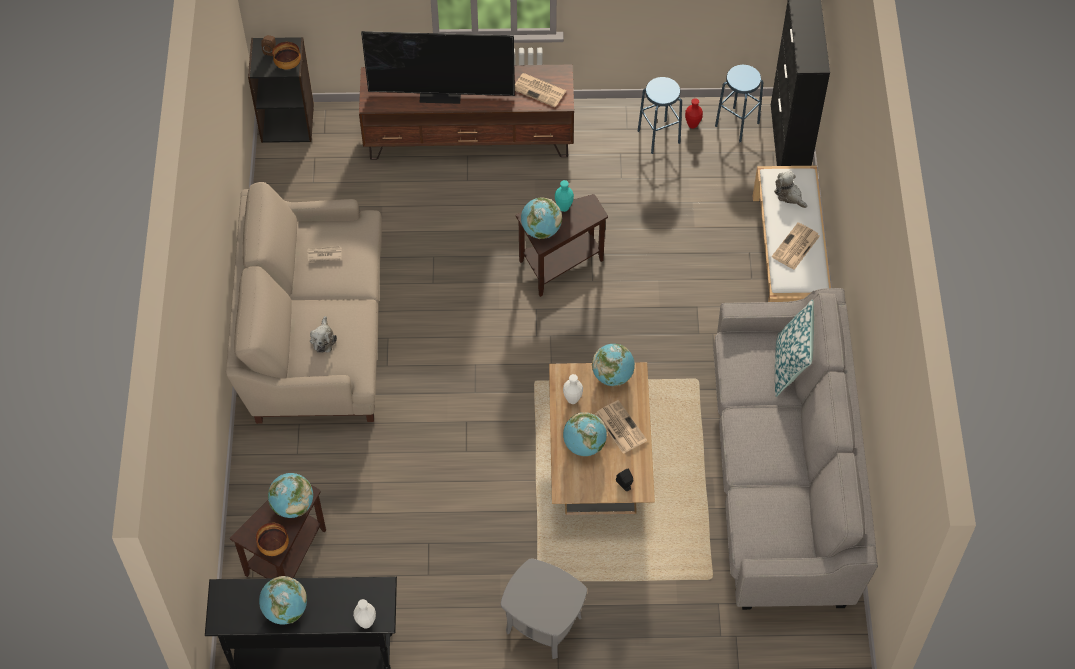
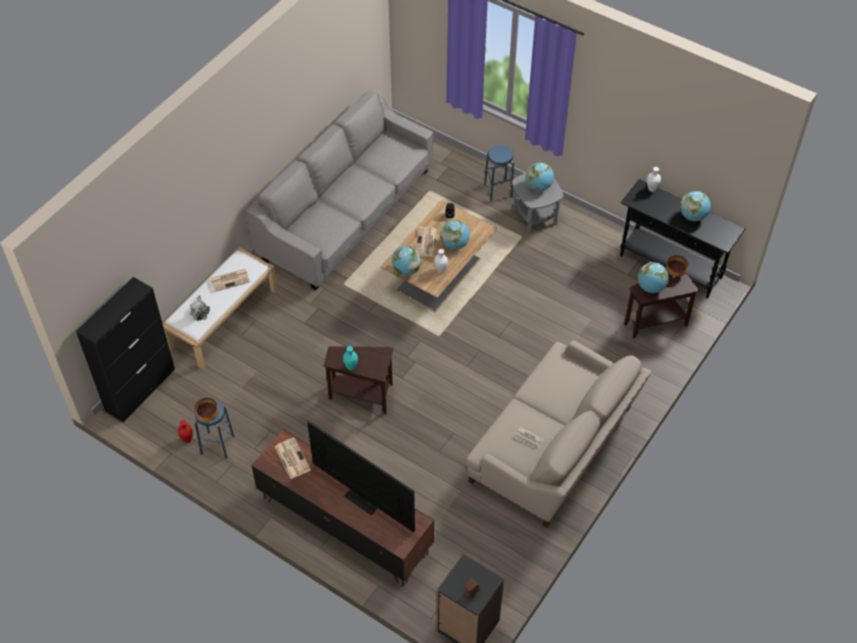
camera: 145 degrees left, 5 degrees down
(288, 65) = (466, 570): bowl -> bowl (208, 416)
(323, 339) = (567, 382): plush toy -> none
(541, 230) = (378, 361): globe -> globe (538, 186)
(737, 124) = (159, 421): blue stool -> blue stool (498, 191)
(790, 366) = (305, 217): pillow -> none

